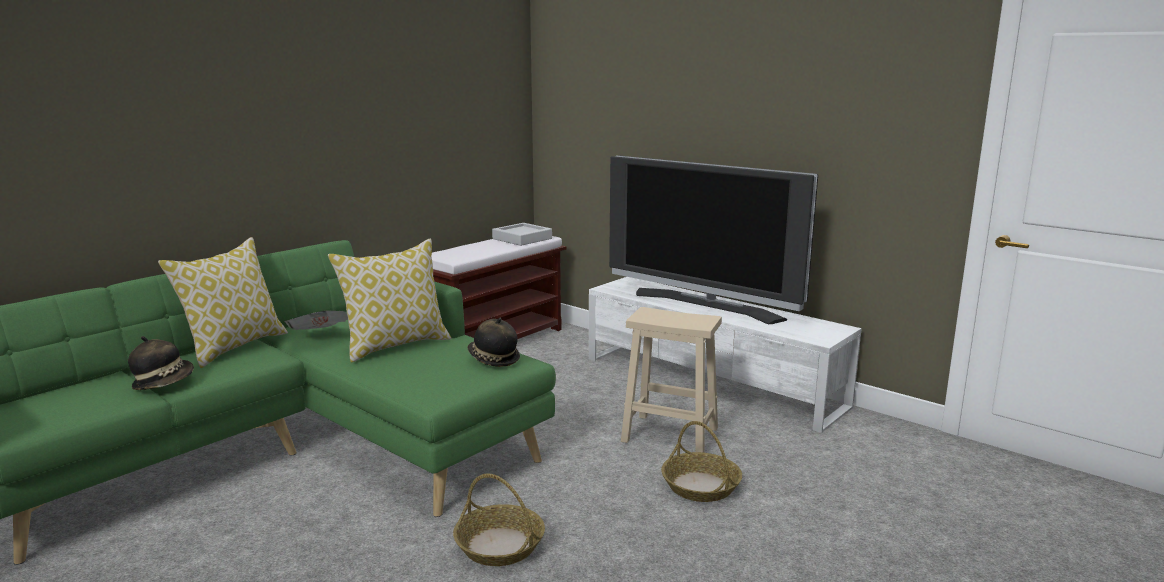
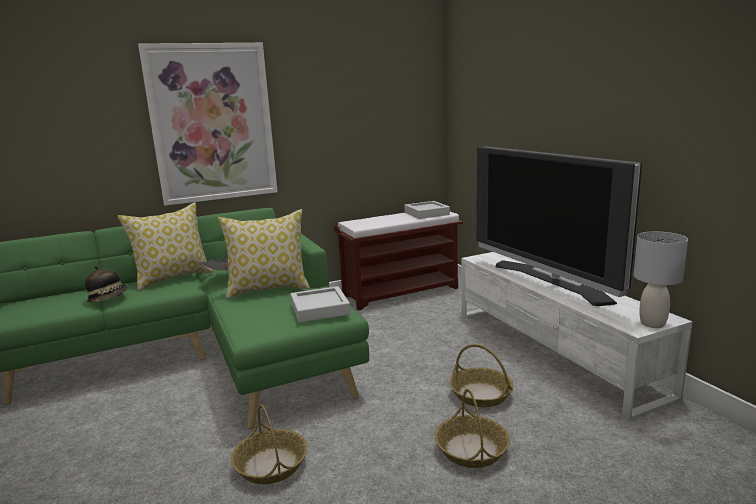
camera: 25 degrees right, 0 degrees up
(261, 125) = (212, 123): none -> picture
(493, 359) = (320, 309): hat -> grey tray
(671, 435) = (481, 394): beige stool -> basket
(832, 334) = (653, 323): none -> grey table lamp

